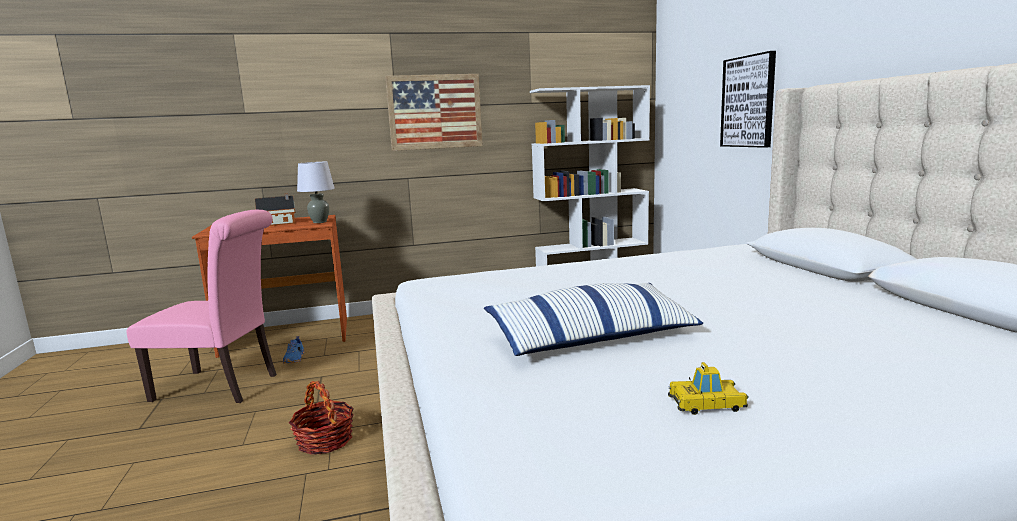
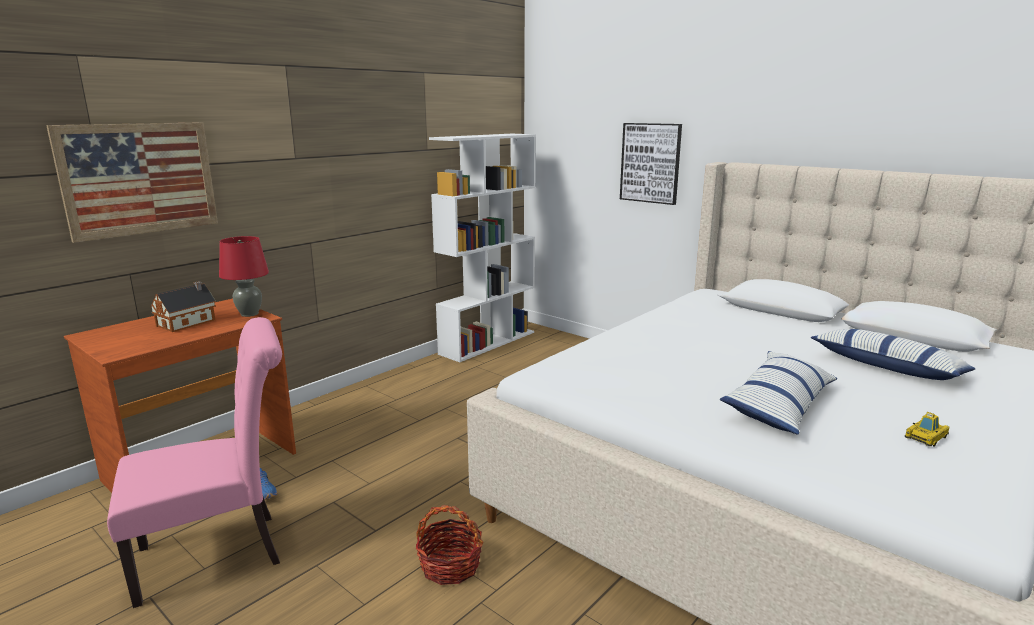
camera: 35 degrees left, 5 degrees up
(320, 222) = (250, 314): grey table lamp -> red table lamp
(435, 112) = (338, 162): picture -> picture (139, 179)
(841, 333) = (887, 367): none -> pillow

